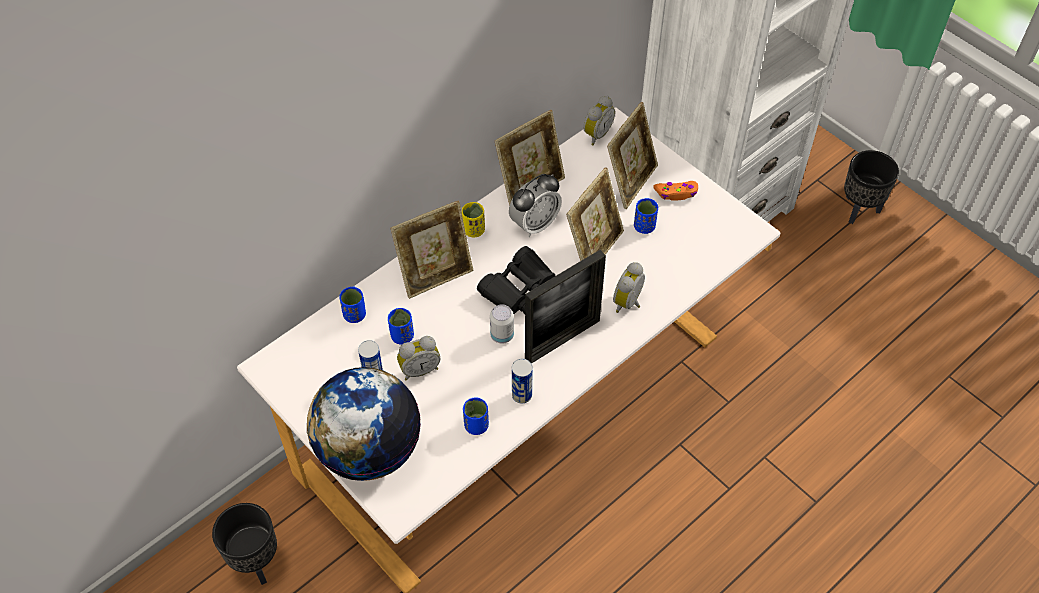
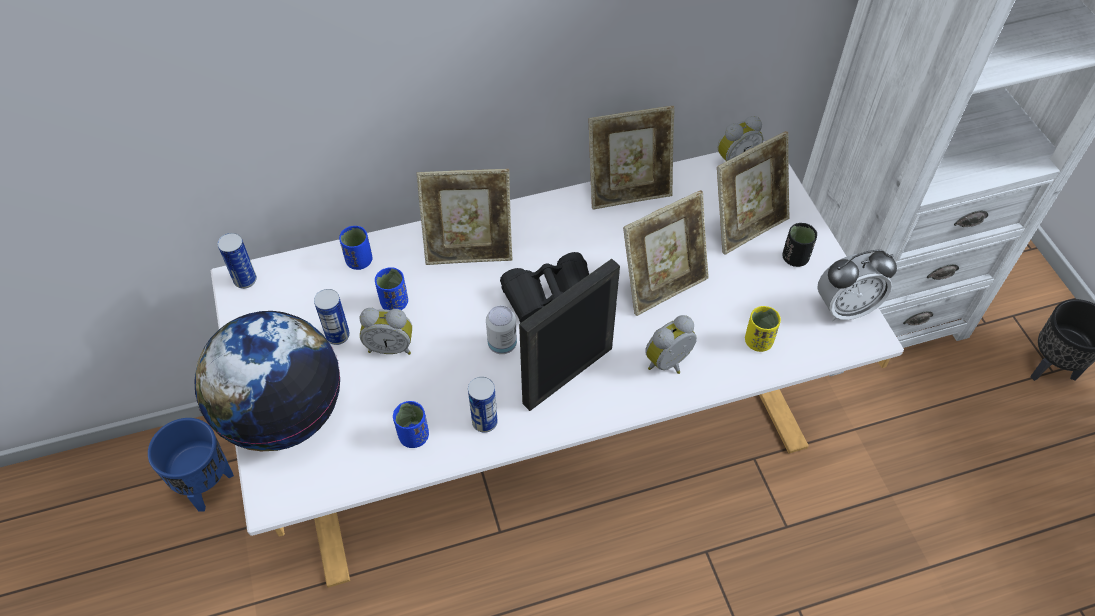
camera: 25 degrees right, 0 degrees up
(255, 562) = (206, 485): black planter -> blue planter
(272, 364) = (245, 280): none -> can
(473, 230) = (538, 217): yellow cup -> yellow cup (758, 341)
(534, 224) = (609, 234): alarm clock -> alarm clock (845, 308)
(562, 339) = (568, 375): picture frame -> picture frame turned 150 degrees clockwise
(644, 226) = (735, 282): blue cup -> none
(676, 193) = (795, 258): orange game controller -> black cup

